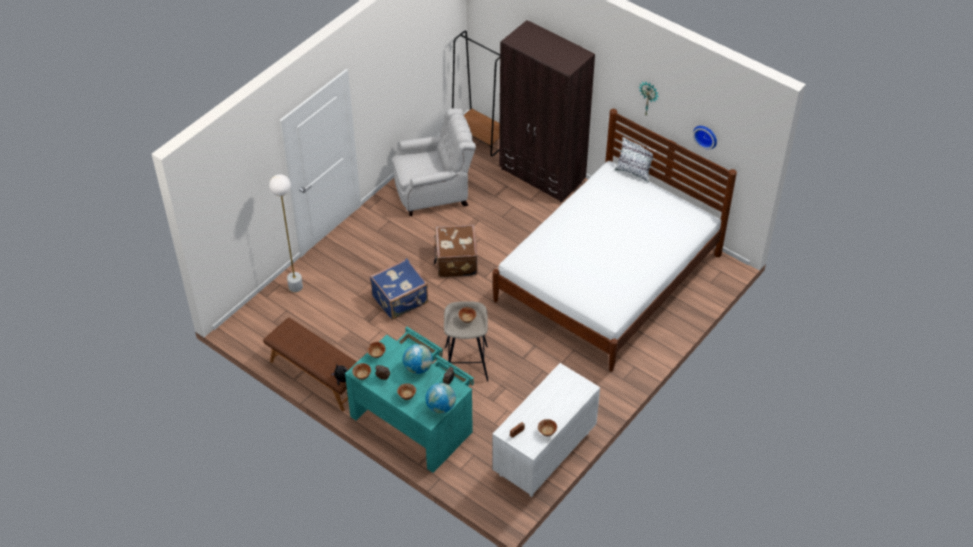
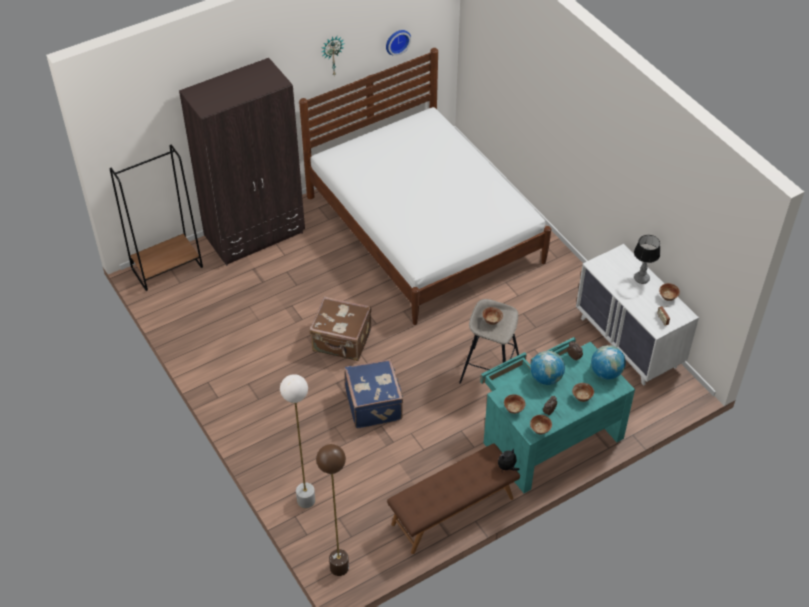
camera: 70 degrees left, 0 degrees up
(244, 323) = (339, 567): none -> brown floor lamp
(434, 192) = (226, 332): white armchair -> none
(561, 409) = (642, 279): none -> table lamp
(633, 172) = (343, 141): white pillow -> none

